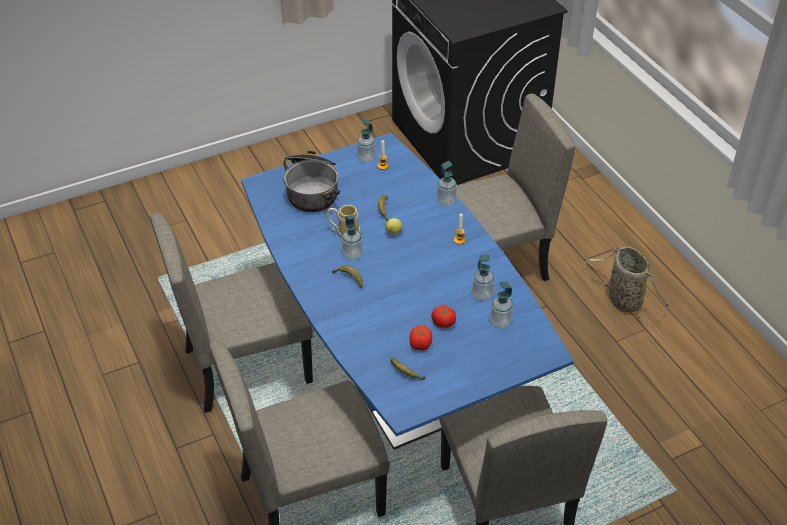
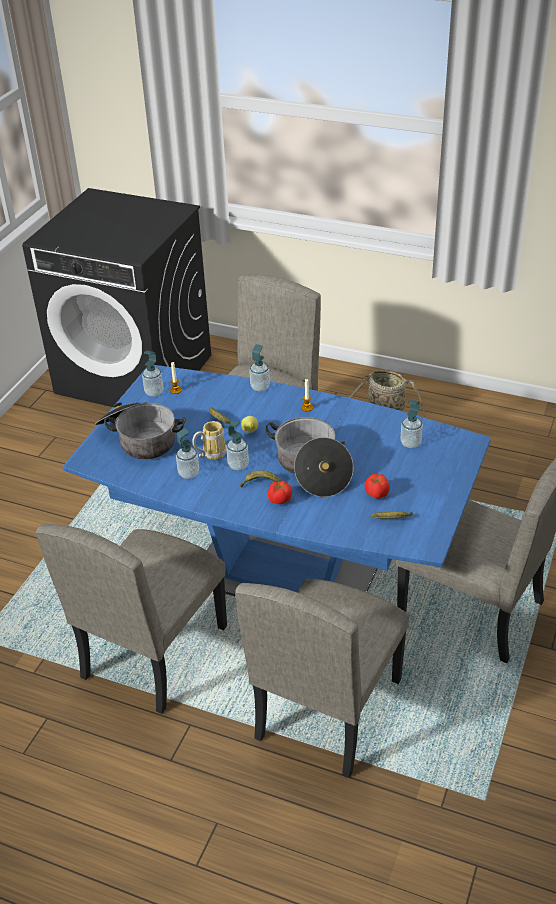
camera: 40 degrees left, 5 degrees down
(399, 291) = (311, 468): none -> cooking pot
(443, 323) = (372, 469): tomato -> tomato (279, 499)
(482, 294) = (373, 433): soap dispenser -> soap dispenser (188, 473)

